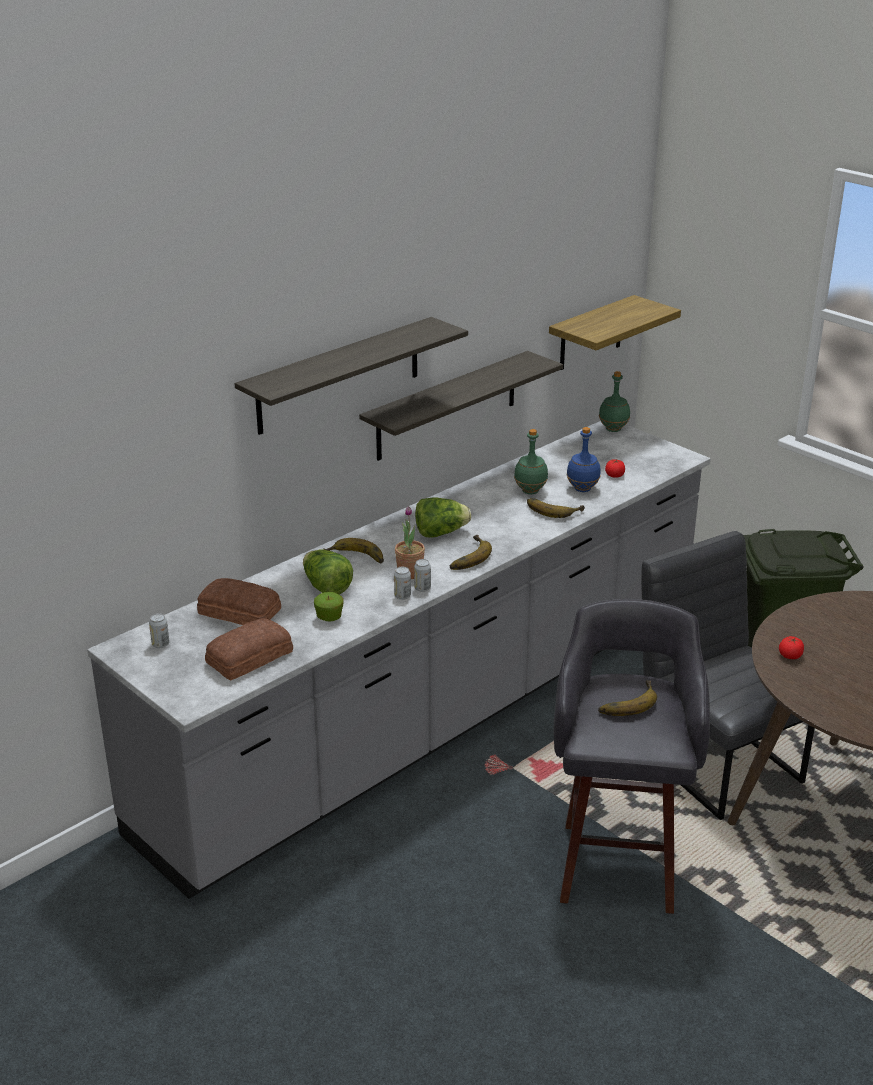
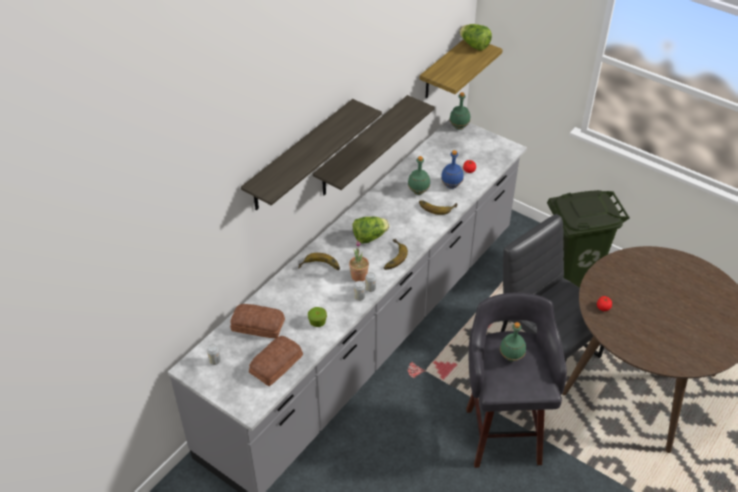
camera: 10 degrees left, 15 degrees up
(326, 588) = (308, 296): lettuce -> lettuce (474, 46)
(626, 702) = (511, 357): banana -> green bottle

